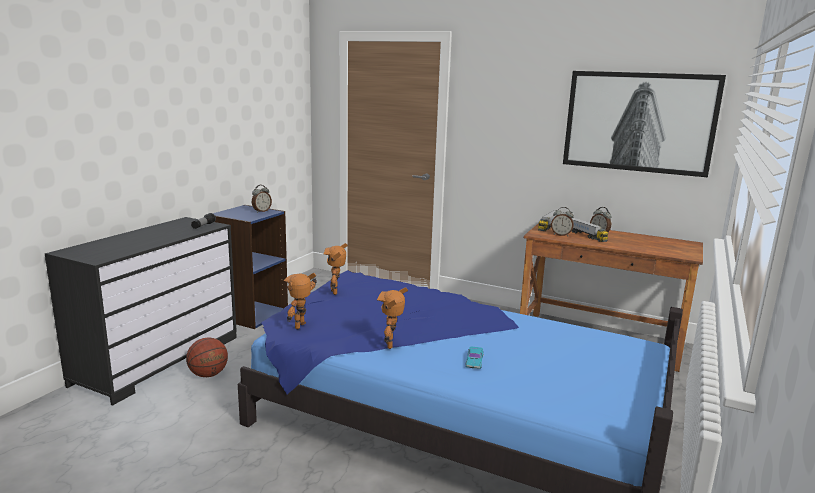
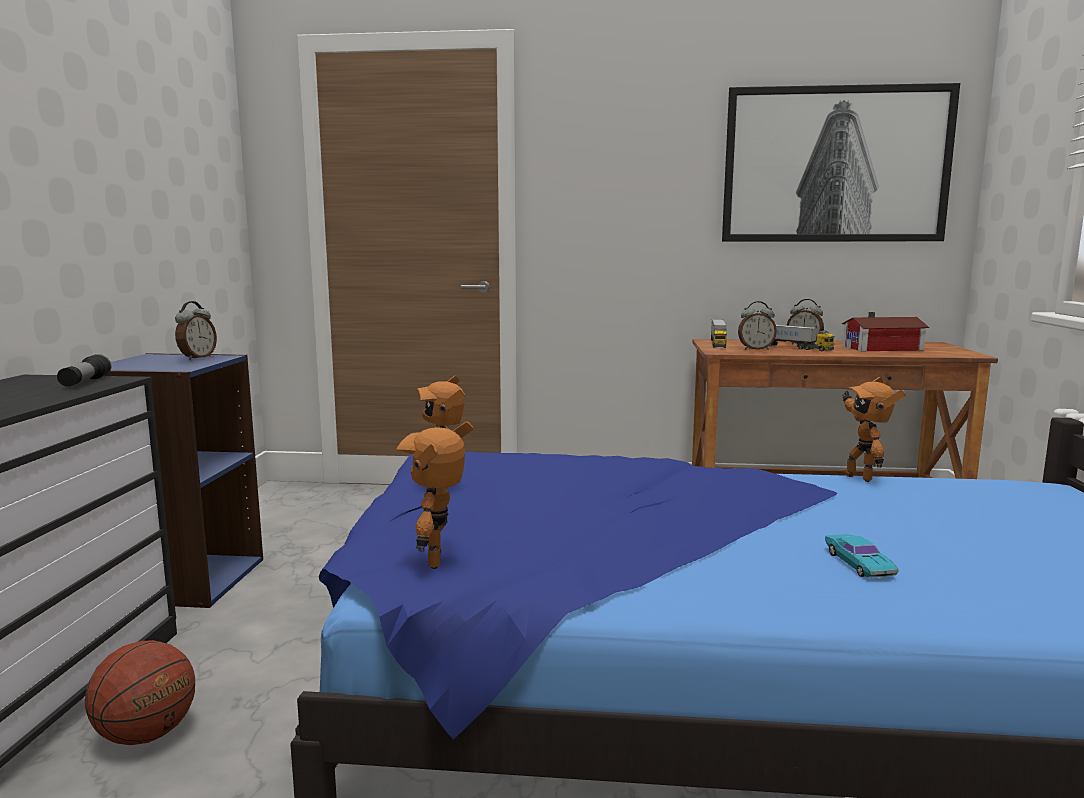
camera: 20 degrees left, 5 degrees down
(392, 345) = (671, 563): toy robot -> toy robot (861, 477)
(646, 244) = (885, 348): none -> toy house

